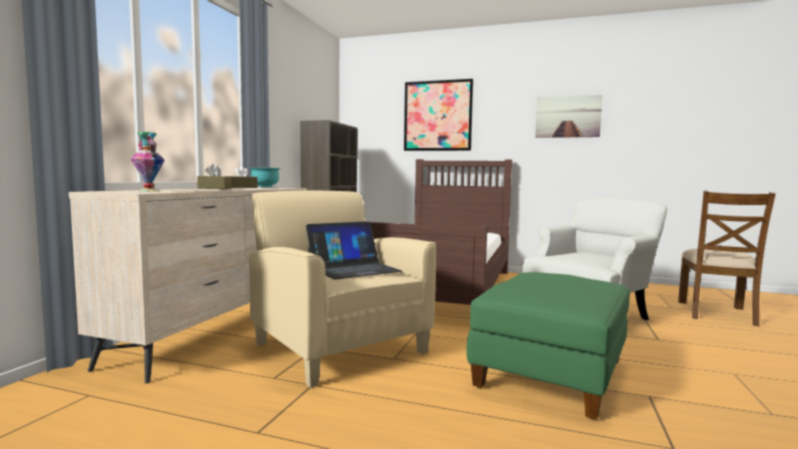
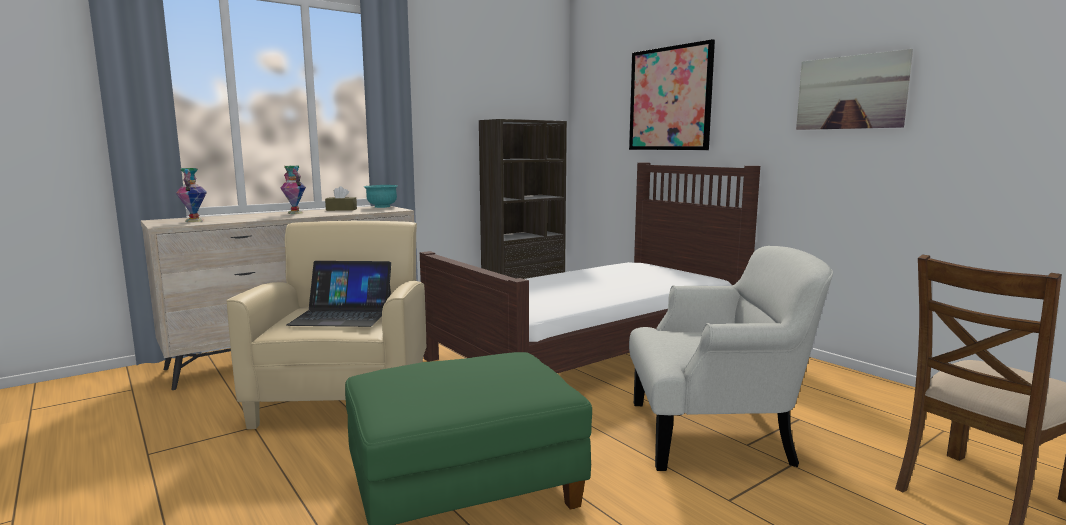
camera: 35 degrees right, 5 degrees up
(214, 188) = (295, 213): brown tissue box -> vase

